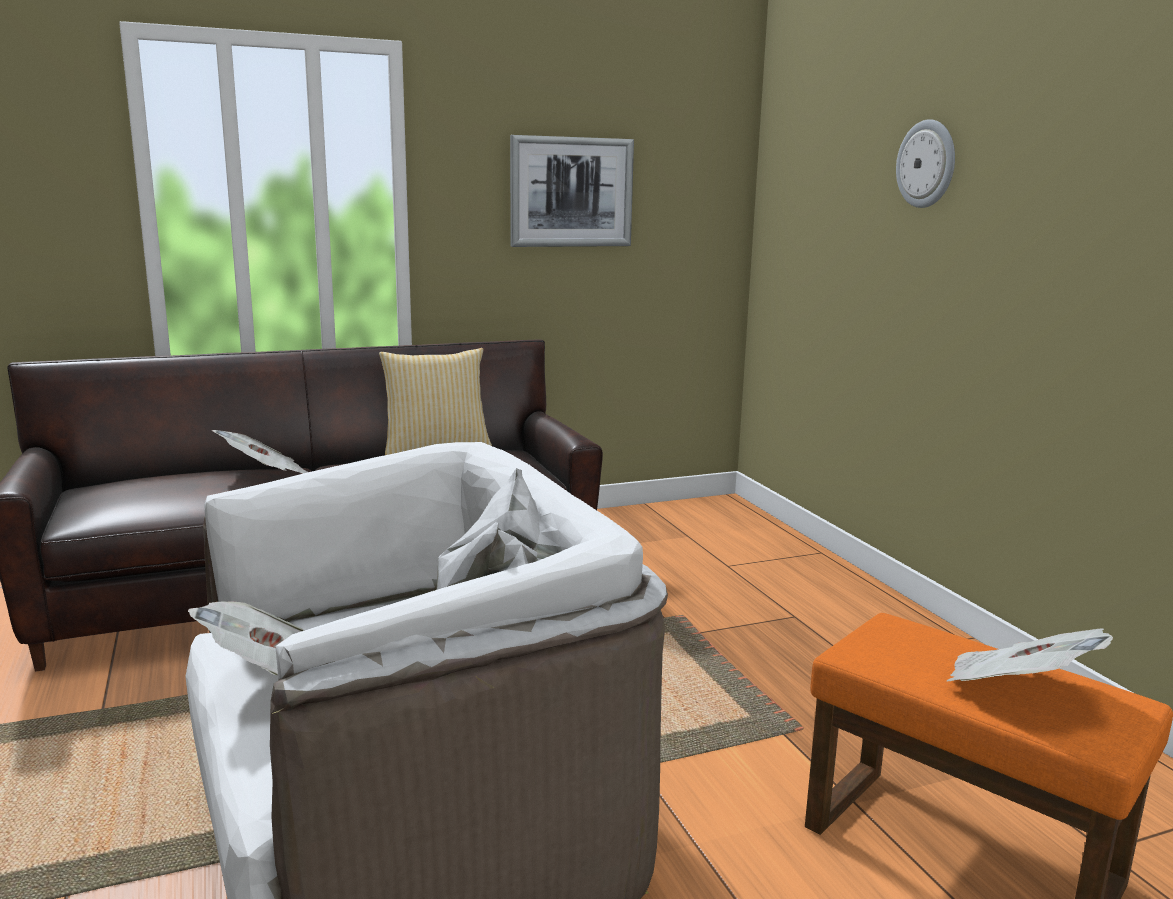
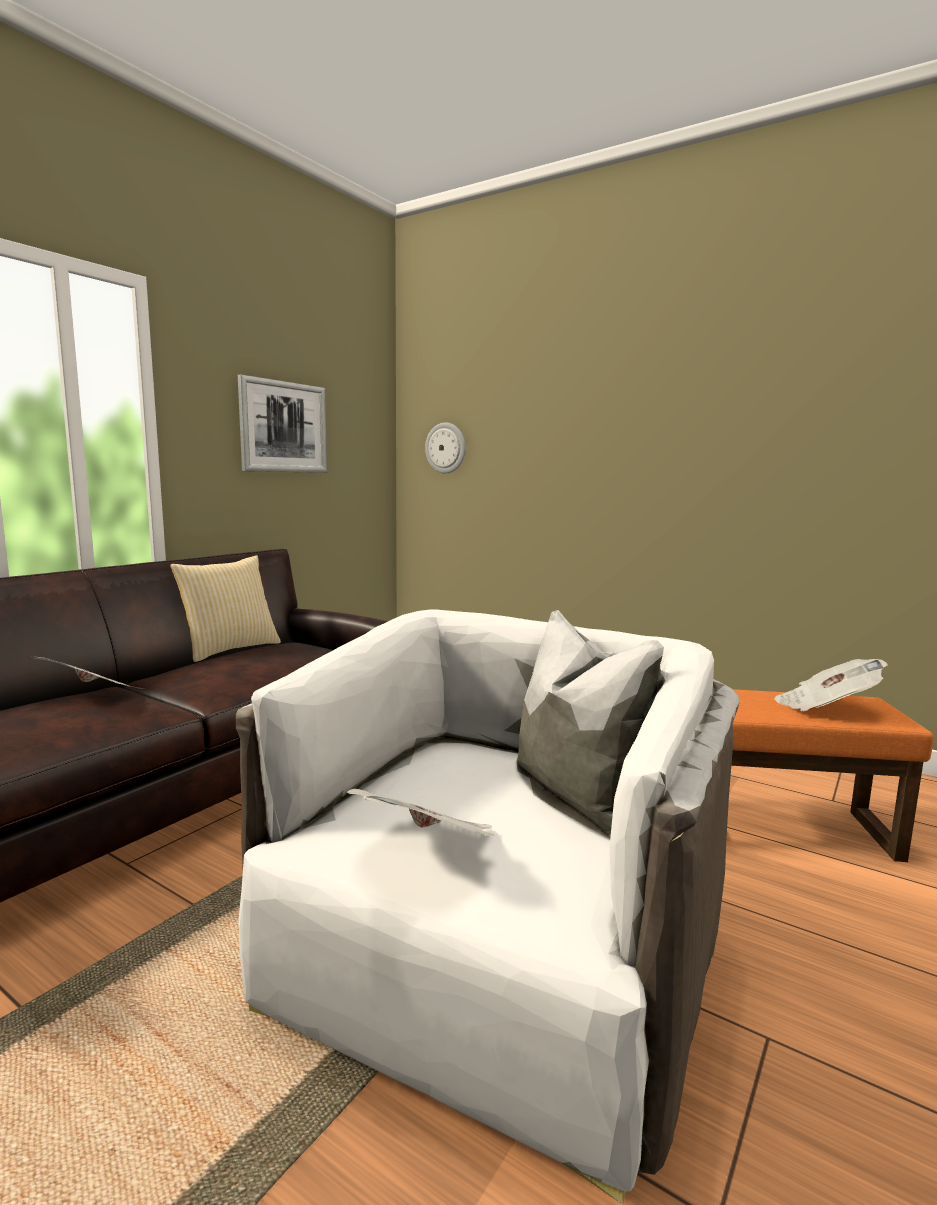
camera: 35 degrees left, 5 degrees down
(927, 164) = (563, 409): wall clock -> wall clock (446, 448)

